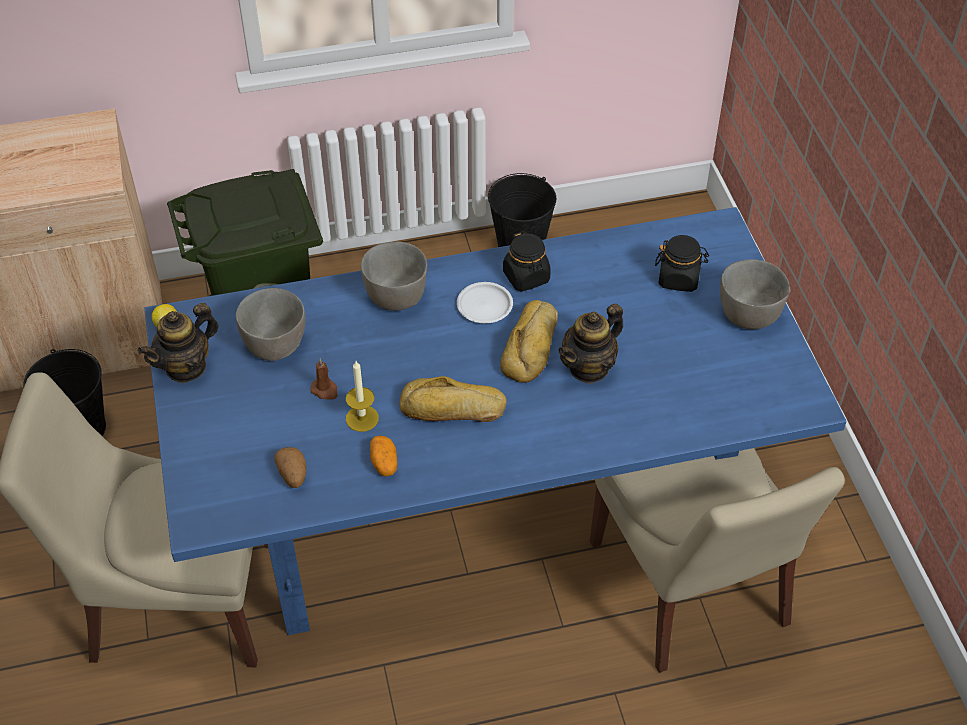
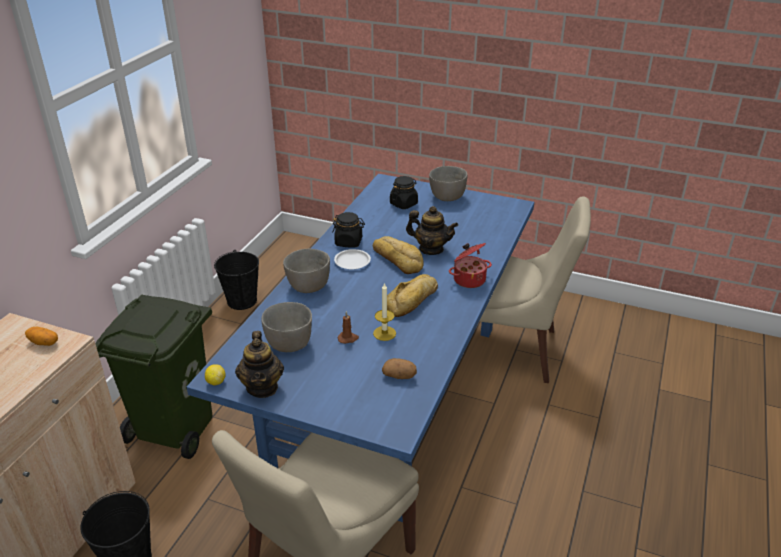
camera: 55 degrees left, 15 degrees down
(384, 463) = (425, 338): potato -> potato (44, 342)
(552, 443) = (469, 279): none -> cooking pot
(589, 367) = (431, 249): teapot -> teapot turned 60 degrees counterclockwise

